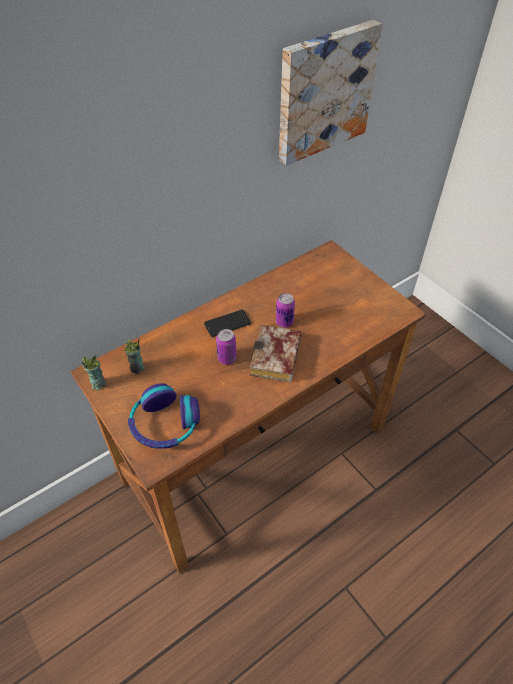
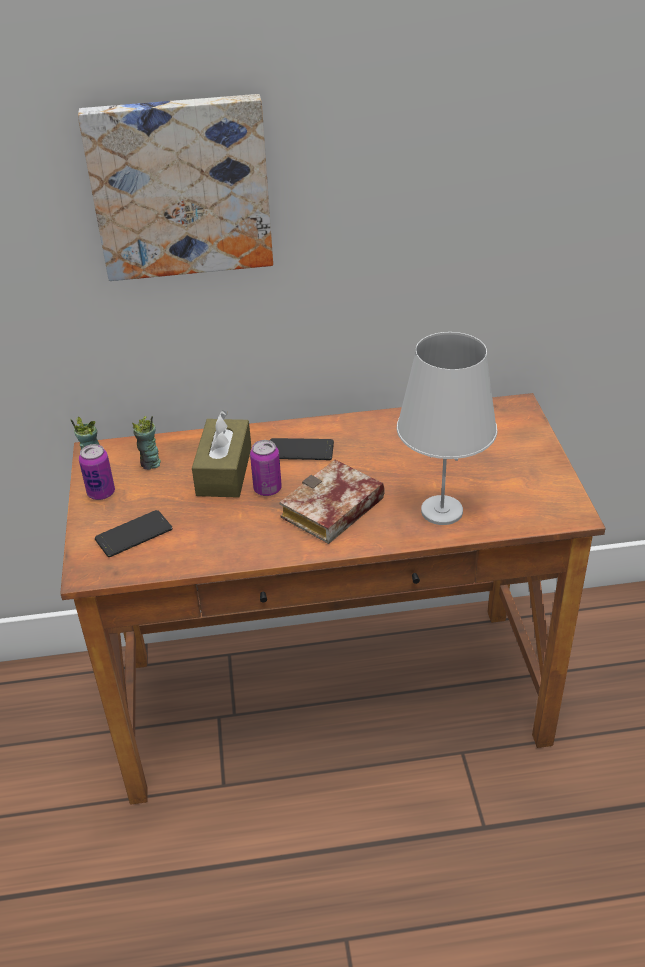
camera: 30 degrees right, 10 degrees down
(165, 424) = (134, 534): headphones -> phone
(190, 355) = (224, 471): none -> brown tissue box
(284, 322) = (378, 472): can -> can (101, 493)
(323, 92) = (517, 147): picture -> picture (180, 186)
(337, 335) = (442, 511): none -> white table lamp

